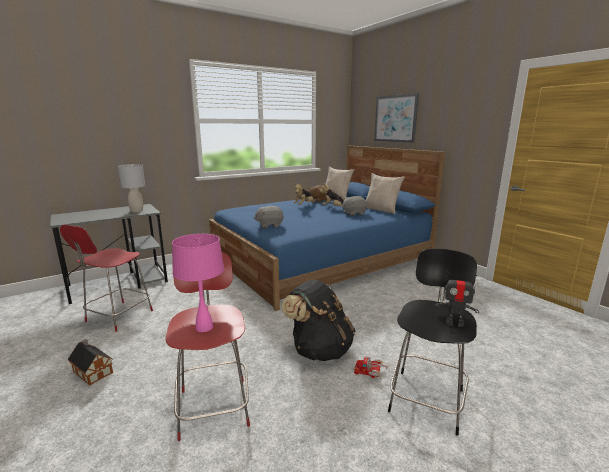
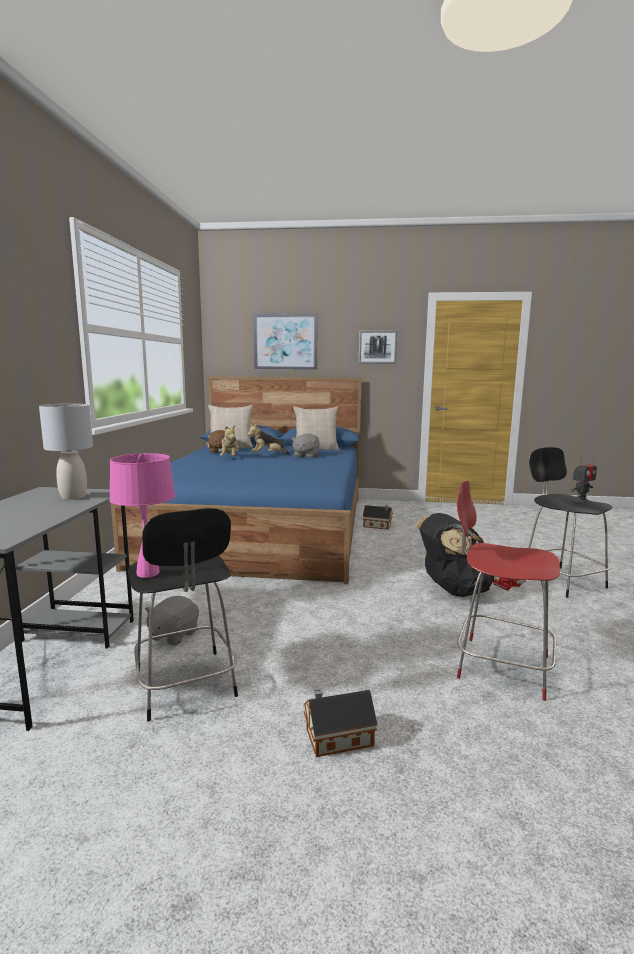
camera: 50 degrees left, 5 degrees down
(117, 317) = (186, 686): red stool -> black stool
(204, 327) = (518, 561): pink table lamp -> pink table lamp (147, 573)
(269, 225) = (276, 480): grey plush toy -> grey plush toy (173, 635)
(394, 285) = (378, 526): none -> toy house
(464, 122) = (377, 347): none -> picture

